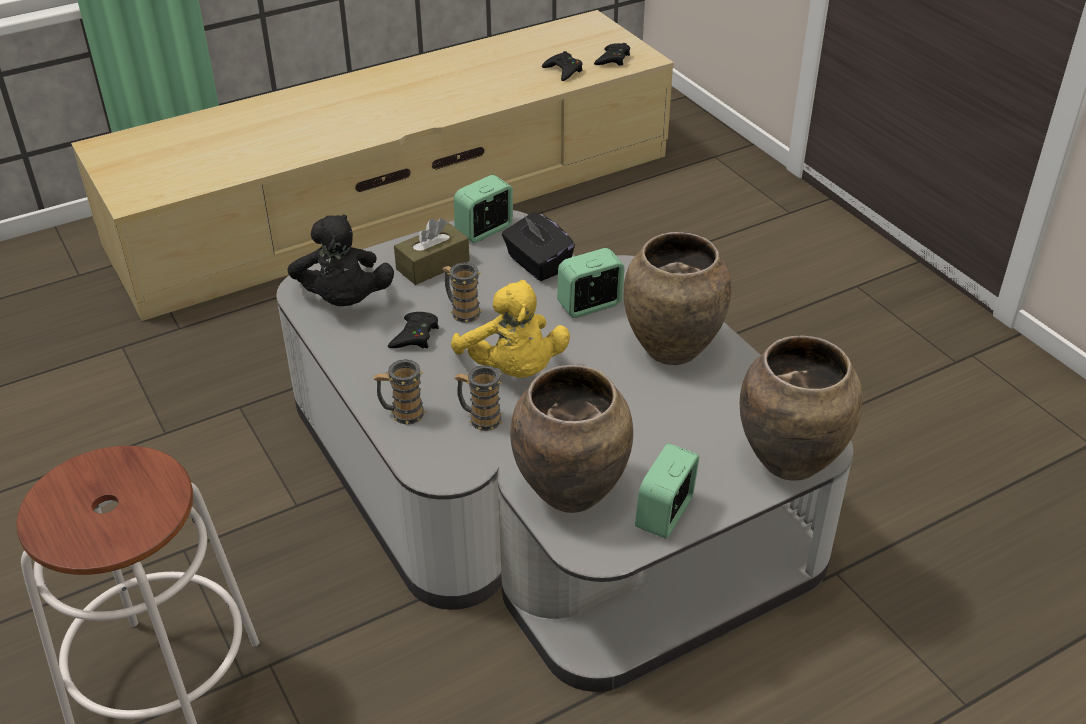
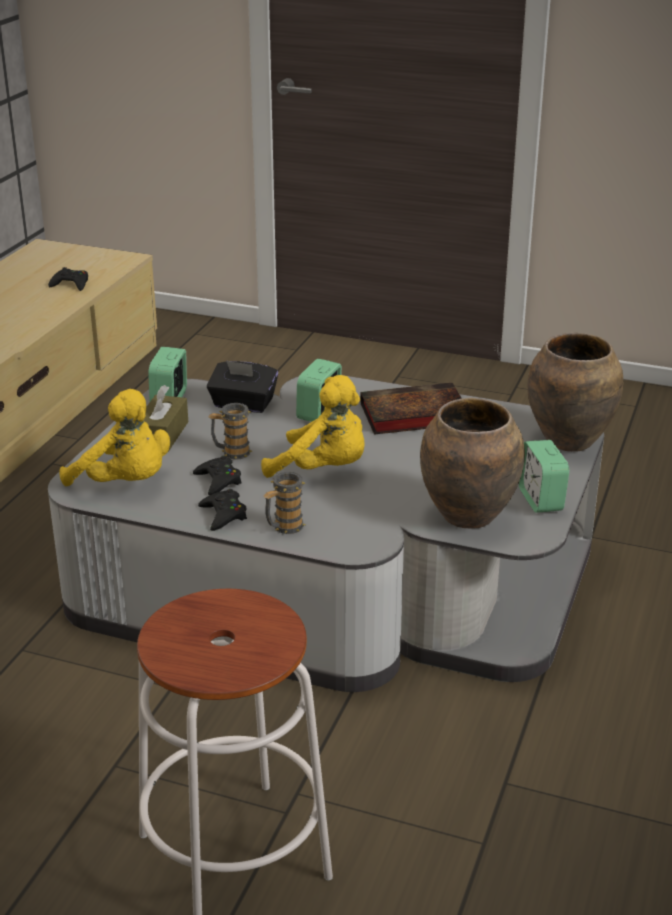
camera: 40 degrees left, 10 degrees down
(344, 301) = (125, 483): black plush toy -> yellow plush toy
(480, 418) = (344, 505): mug -> none
(613, 59) = (100, 266): black game controller -> black game controller (223, 515)
(670, 350) = (411, 415): brown vase -> book

